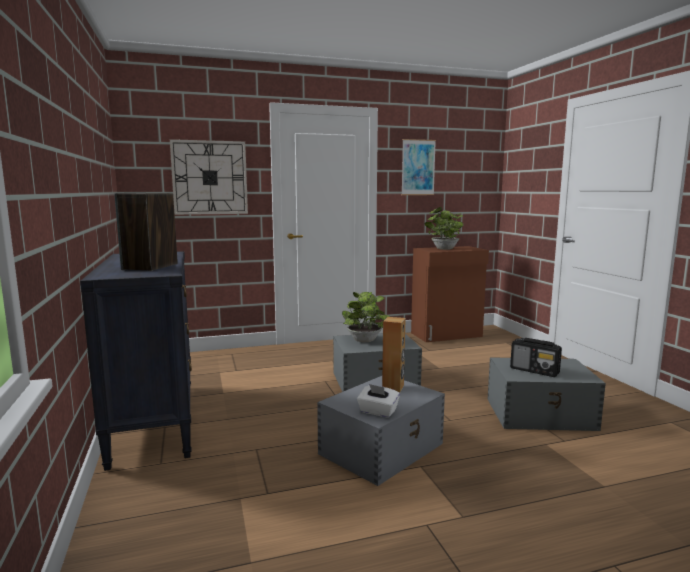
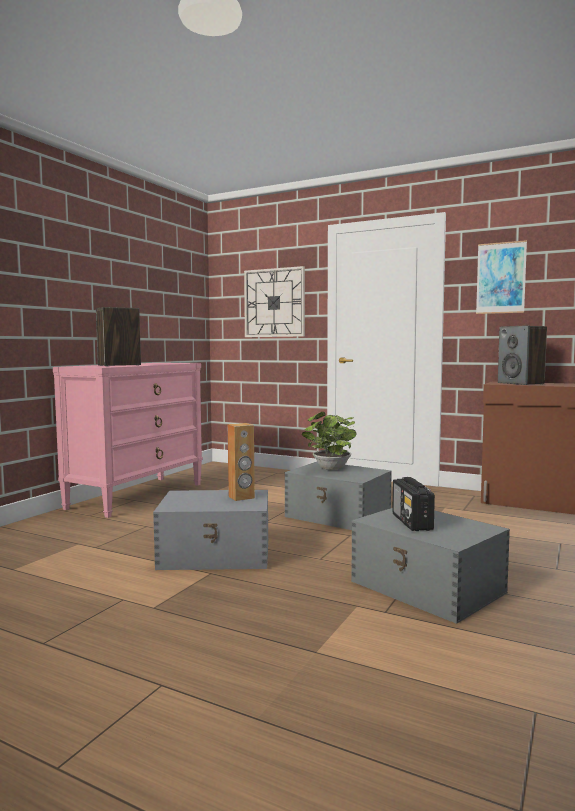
camera: 45 degrees right, 5 degrees down
(154, 421) = (137, 495): black dresser -> pink dresser
(377, 412) = (182, 505): white tissue box -> none
(443, 249) = (521, 383): potted plant -> speaker

